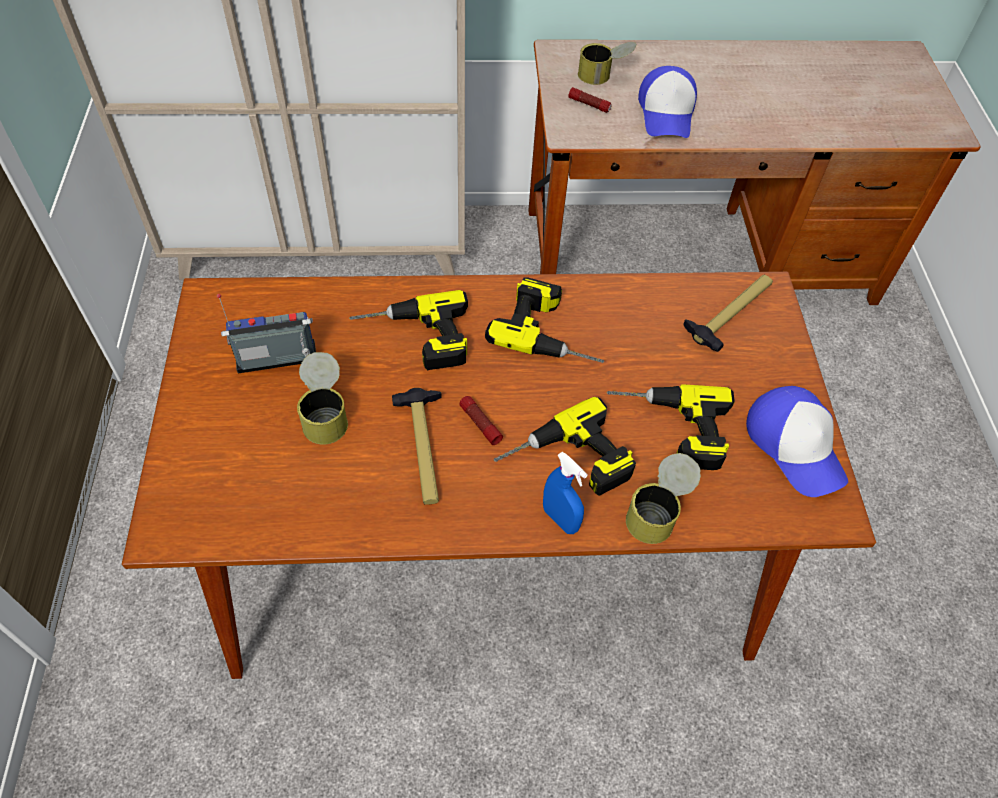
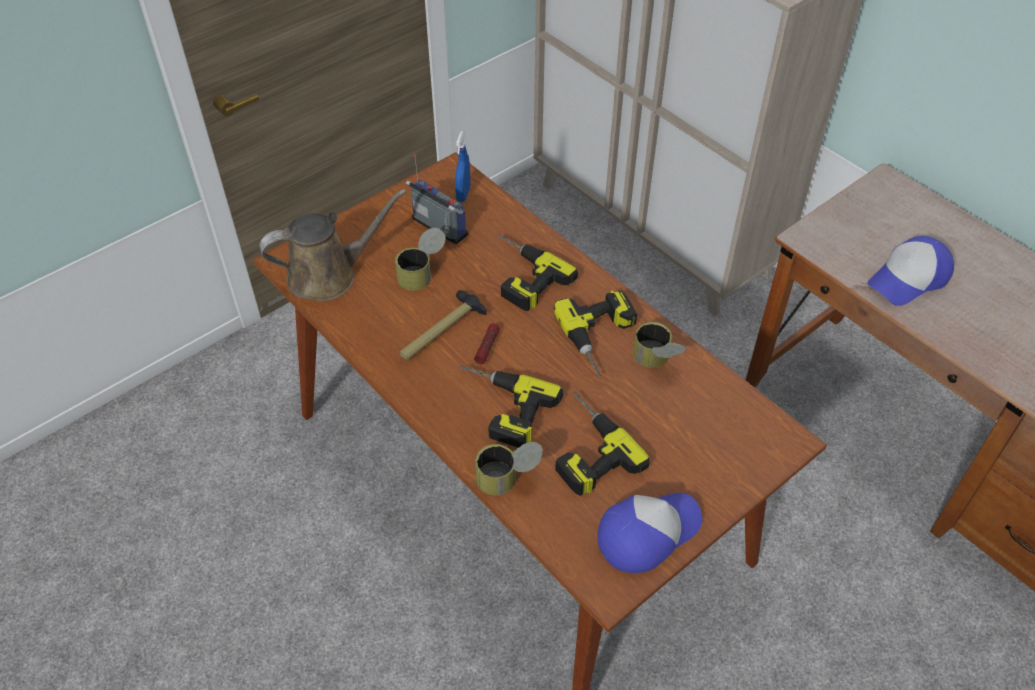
camera: 55 degrees right, 5 degrees down
(236, 501) = (329, 275): none -> brown watering can
(560, 519) = (453, 429): blue spray bottle -> blue spray bottle (463, 194)
(589, 105) = (853, 231): flashlight -> none
(603, 77) = (897, 221): can -> can (656, 362)
(730, 313) = (736, 429): hammer -> none
(795, 446) = (647, 533): cap -> cap turned 150 degrees counterclockwise

